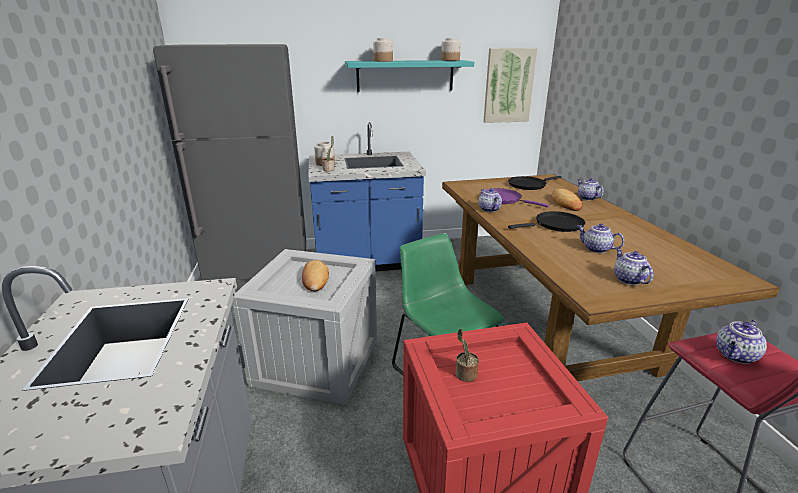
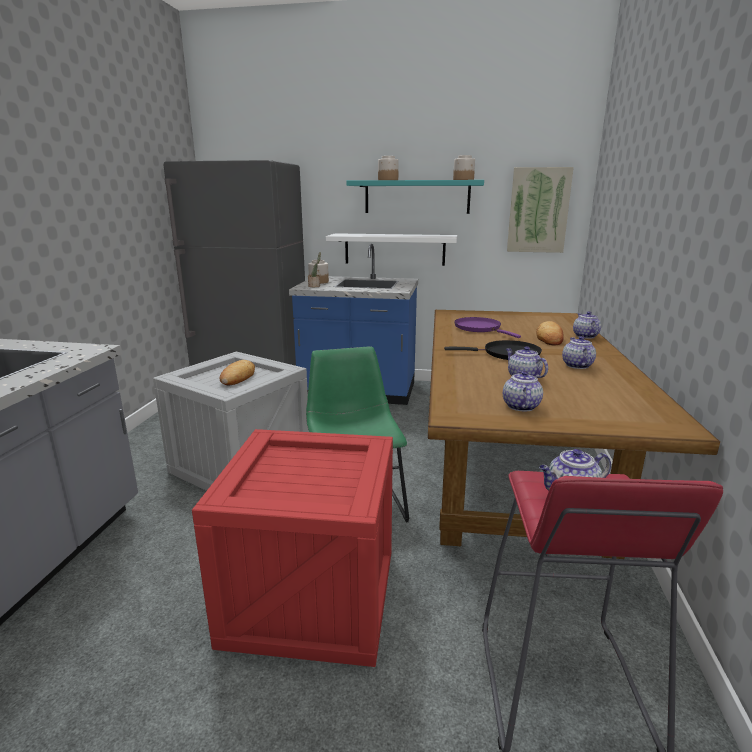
camera: 20 degrees right, 5 degrees down
(385, 125) = (394, 249): none -> white shelf
(465, 375) = (282, 466): potted plant -> none
(488, 209) = (450, 334): teapot -> teapot (576, 365)
(528, 185) = (529, 319): black frying pan -> none

